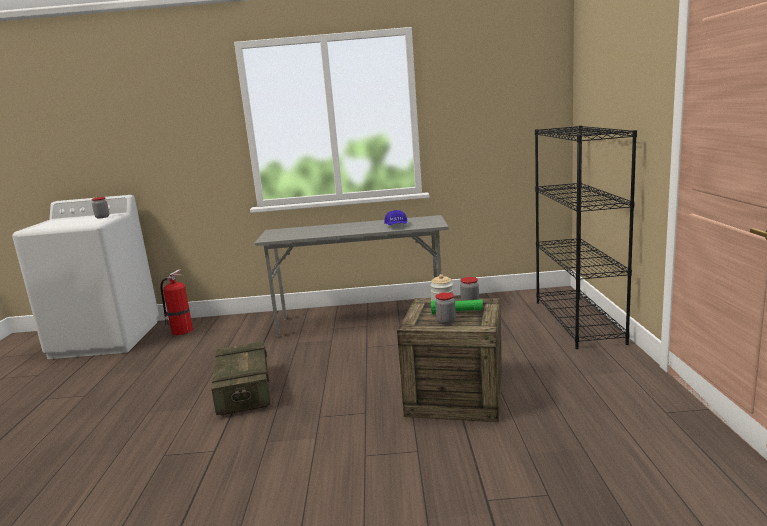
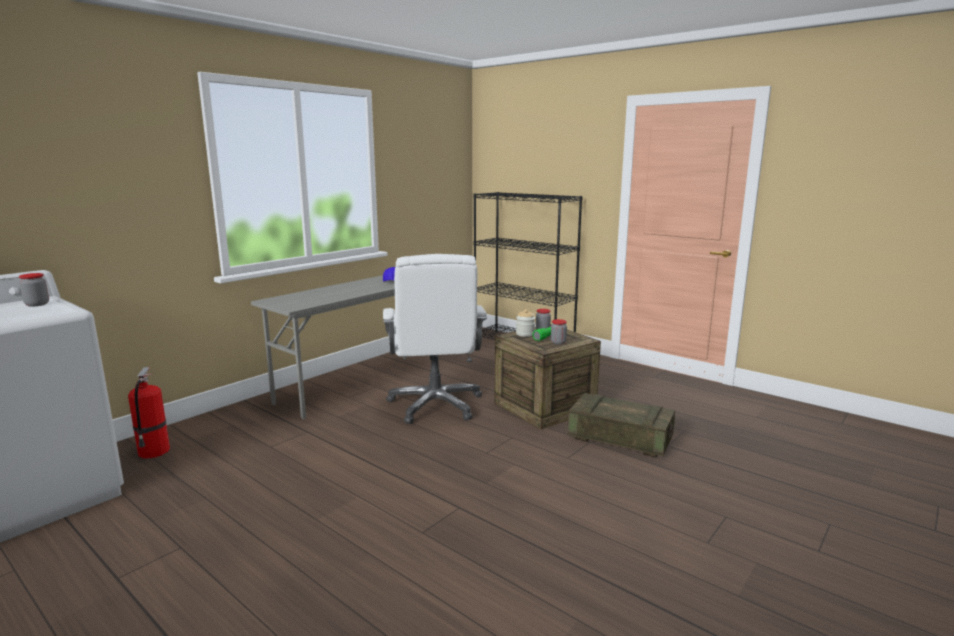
camera: 50 degrees left, 0 degrees up
(244, 391) = (380, 465): crate -> crate (620, 439)
(373, 357) = (436, 405): none -> white office chair

